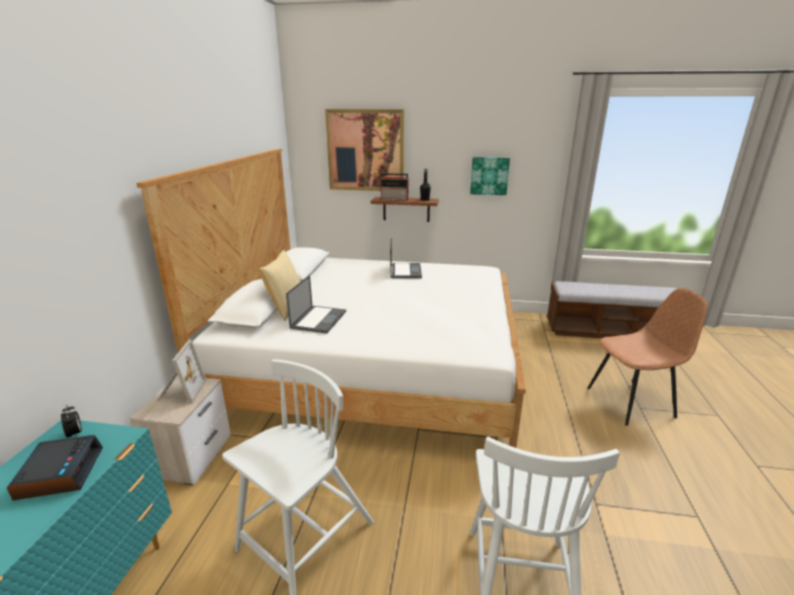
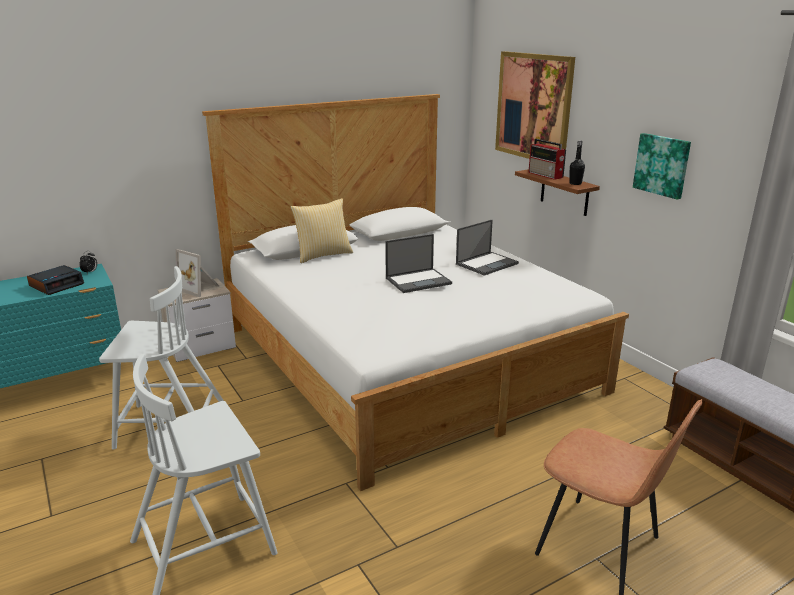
camera: 50 degrees right, 0 degrees up
(180, 392) = (200, 288): picture frame -> picture frame turned 75 degrees clockwise
(318, 319) = (321, 272): laptop -> laptop (419, 281)

